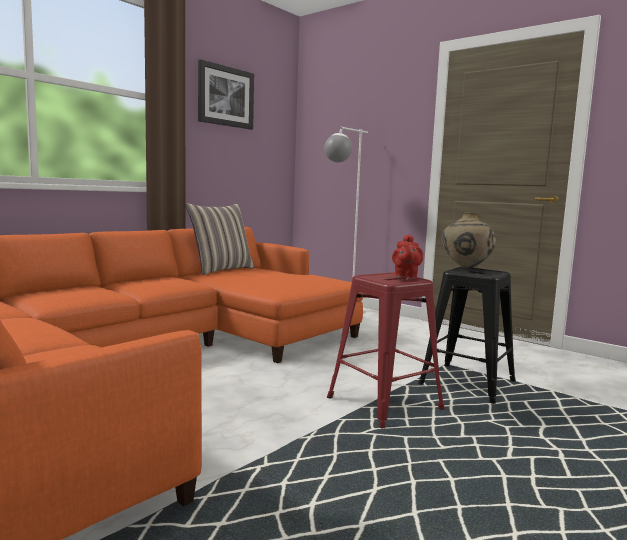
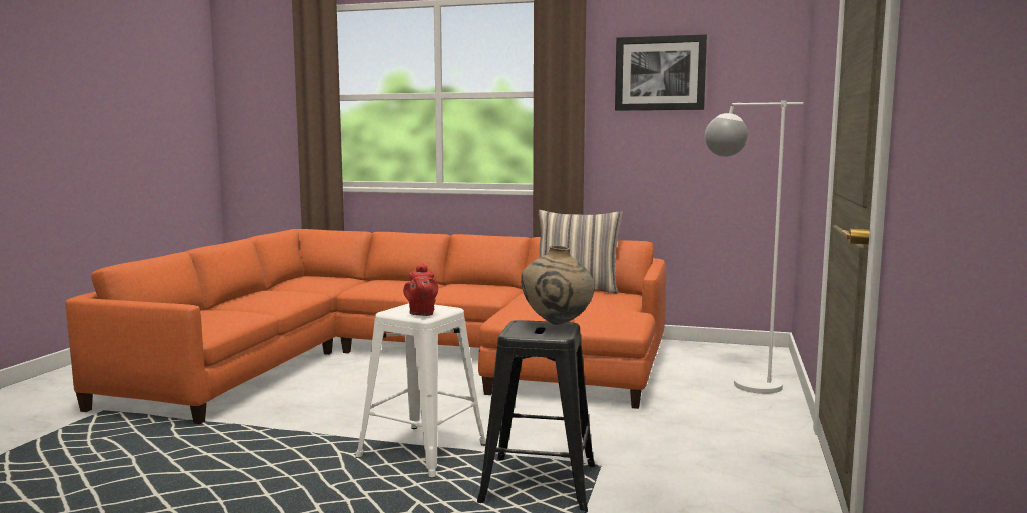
camera: 65 degrees right, 0 degrees up
(384, 402) = (424, 450): red stool -> white stool
(405, 278) = (421, 313): red teapot -> red teapot turned 75 degrees counterclockwise

